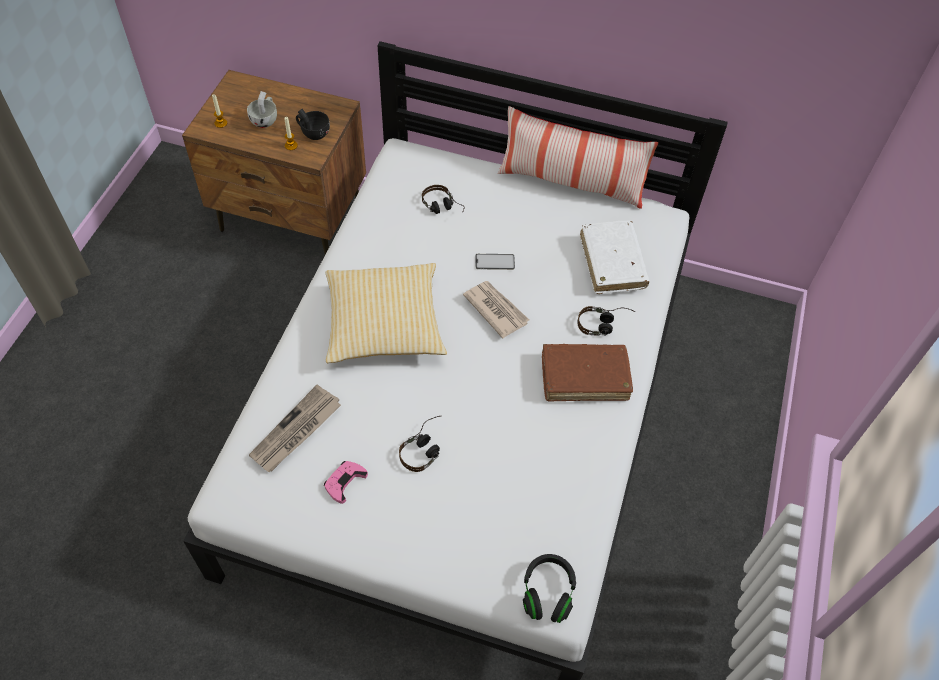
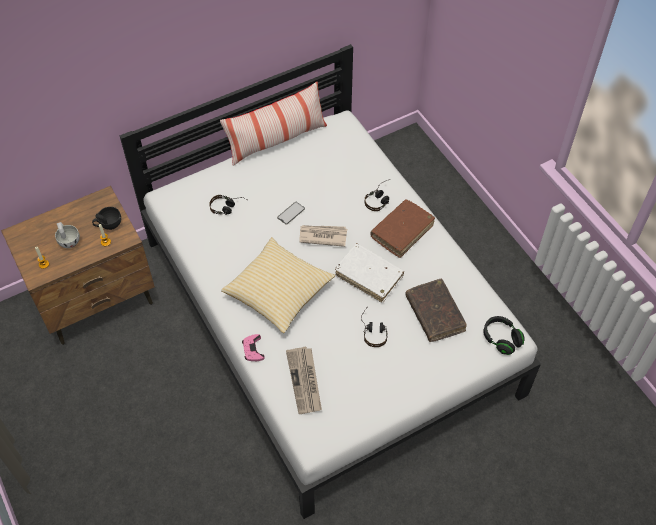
camera: 45 degrees left, 0 degrees up
(345, 482) = (358, 381): pink game controller -> pink game controller (253, 349)
(509, 493) = (435, 314): none -> brown book
(612, 263) = (348, 165): white book -> white book (369, 276)

